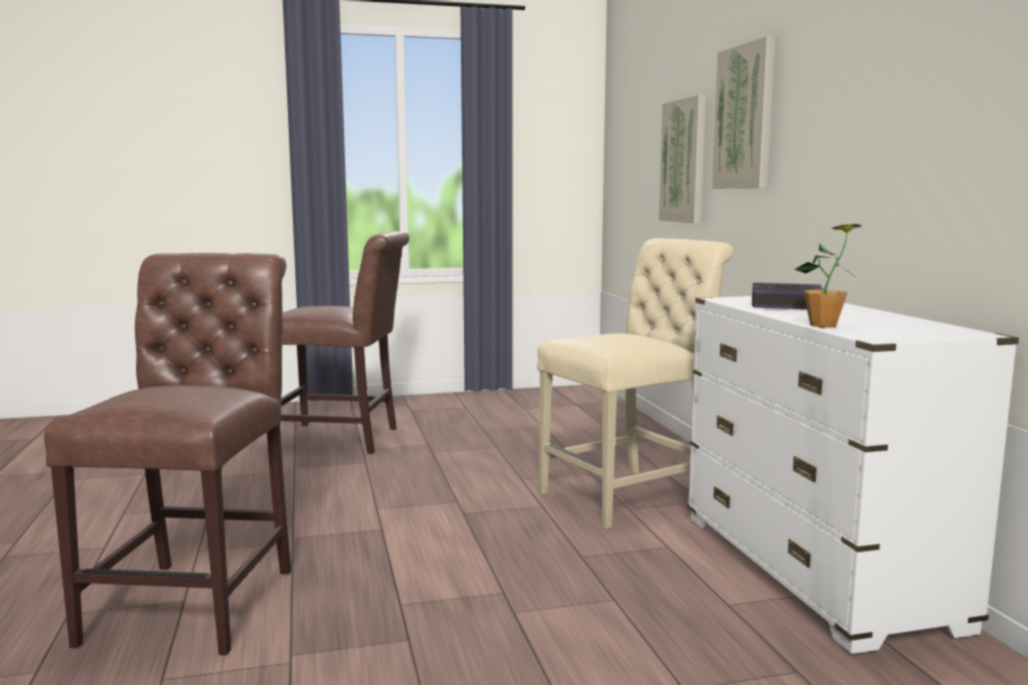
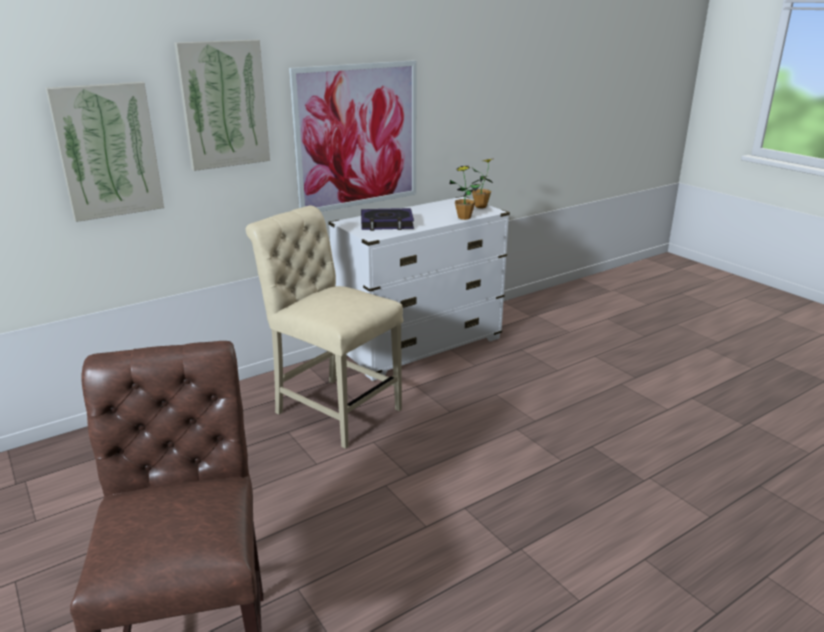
camera: 110 degrees left, 15 degrees up
(199, 599) = (636, 551): brown chair -> none
(854, 169) = (357, 136): none -> picture
(916, 336) = (480, 206): none -> potted plant

